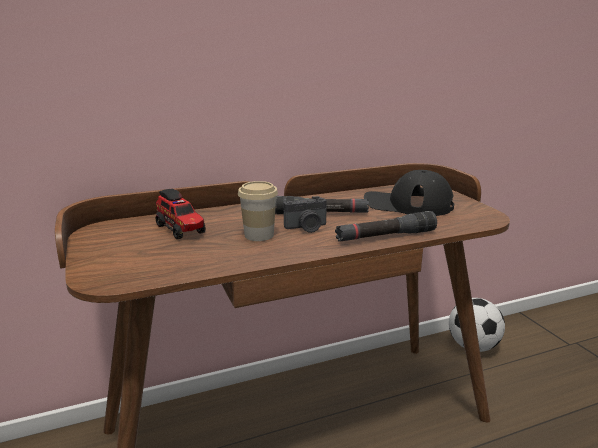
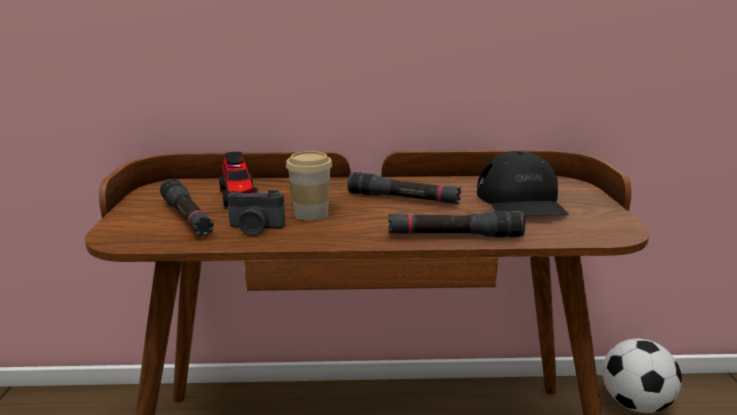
camera: 20 degrees right, 0 degrees up
(152, 253) = (187, 217): none -> black flashlight
(307, 228) = (371, 213): camera -> camera (255, 229)
(407, 204) = (521, 201): black cap -> black cap turned 135 degrees counterclockwise

